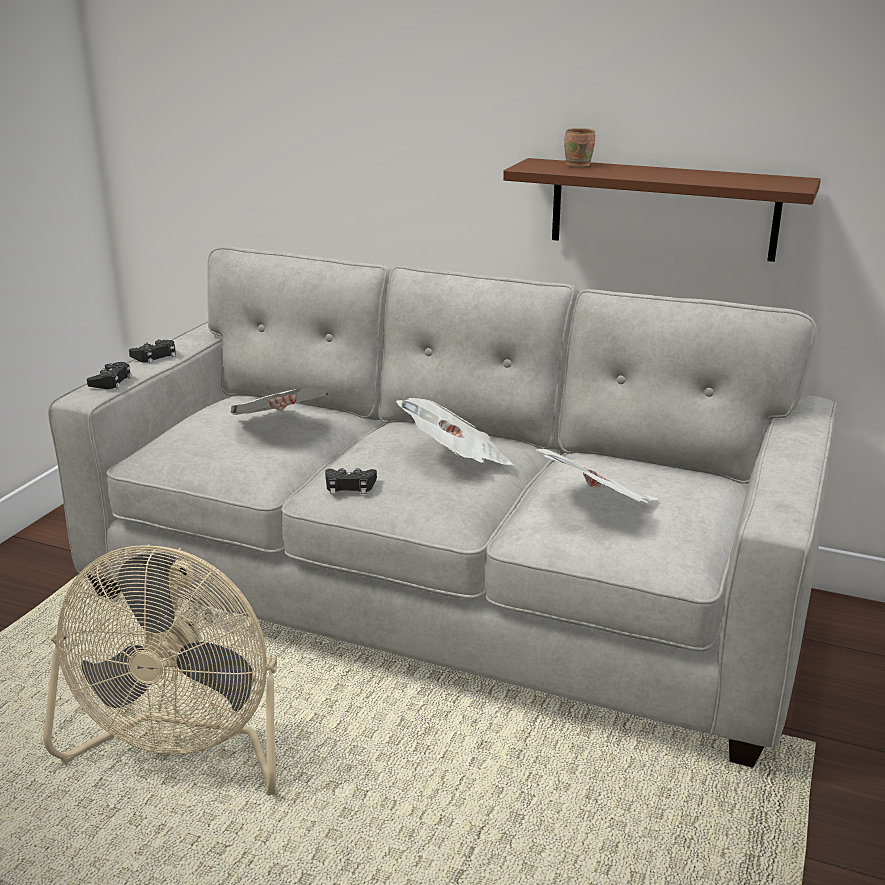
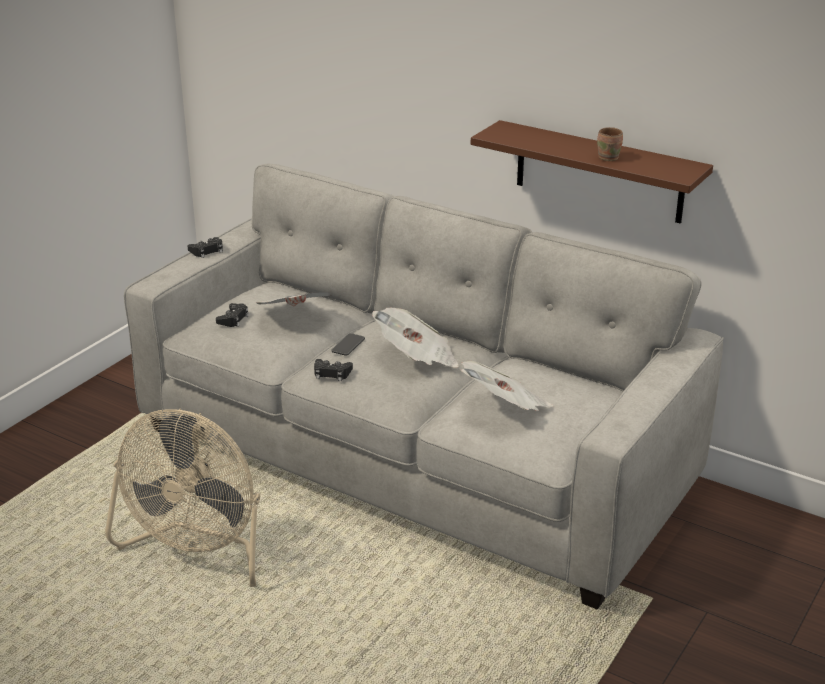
camera: 10 degrees right, 5 degrees up
(111, 381) = (171, 273): black game controller -> black game controller (233, 319)
(361, 452) = (348, 345): none -> phone
(580, 165) = (533, 134): brown mug -> brown mug (610, 158)

